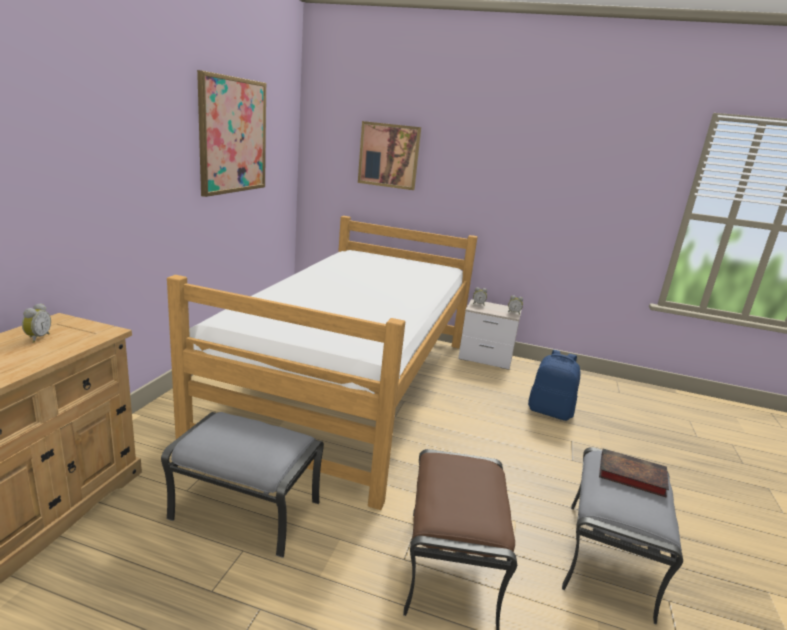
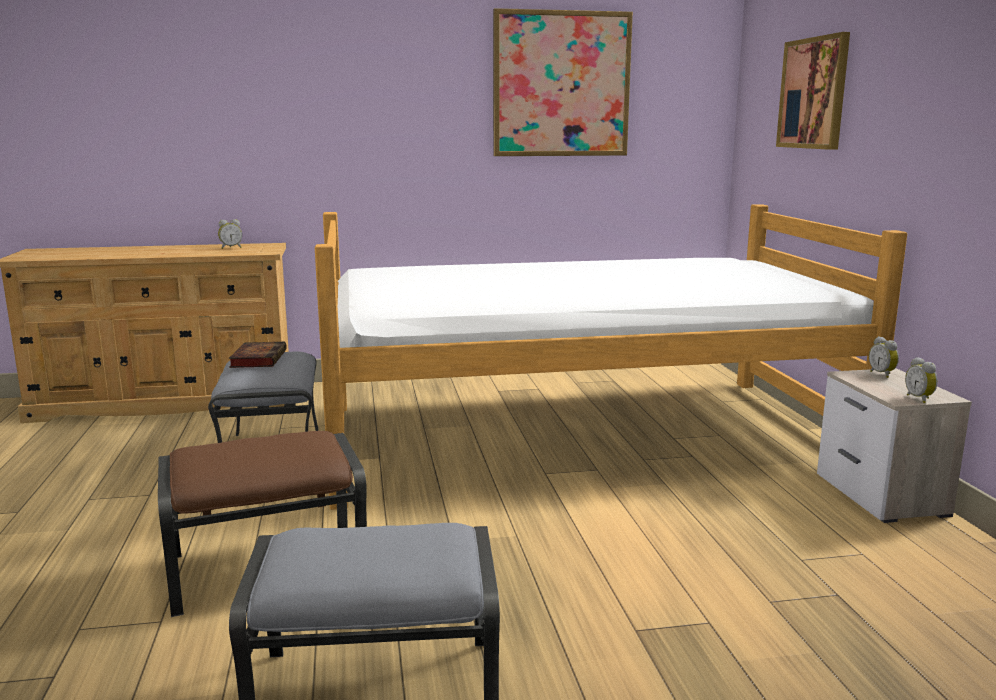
camera: 65 degrees right, 5 degrees down
(550, 412) = (788, 586): blue backpack -> none
(629, 475) = (399, 546): book -> book (258, 359)

